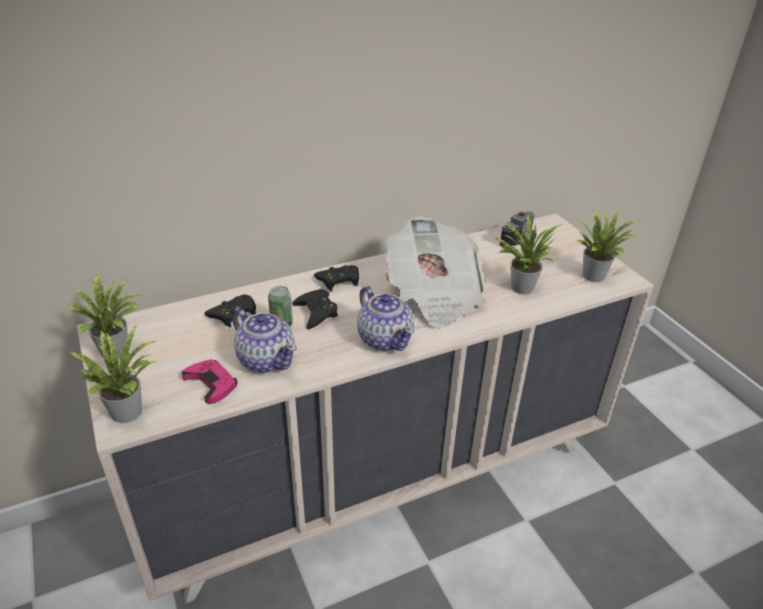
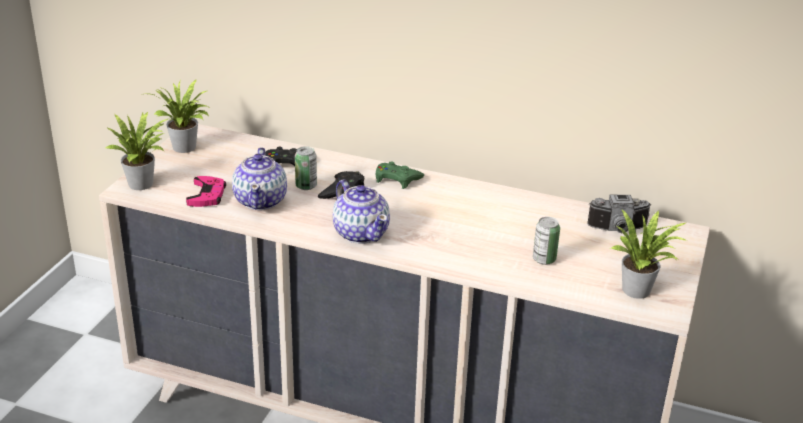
camera: 45 degrees right, 5 degrees down
(339, 281) = (397, 179): black game controller -> green game controller
(385, 338) = (361, 233): teapot -> teapot turned 45 degrees counterclockwise
(434, 295) = (453, 226): newspaper -> none
(519, 286) = (544, 259): potted plant -> can

